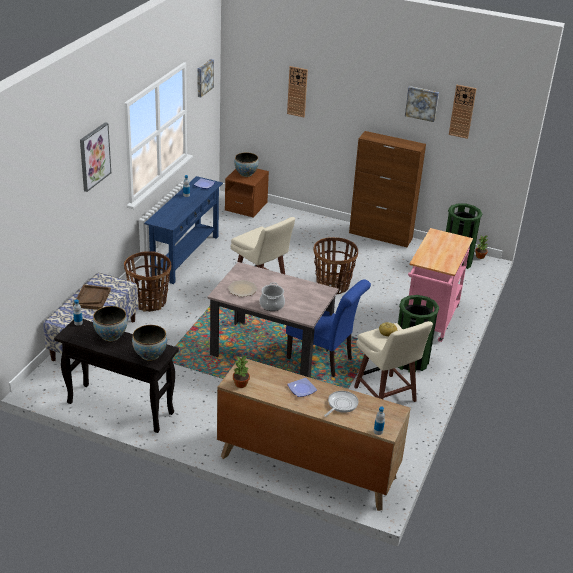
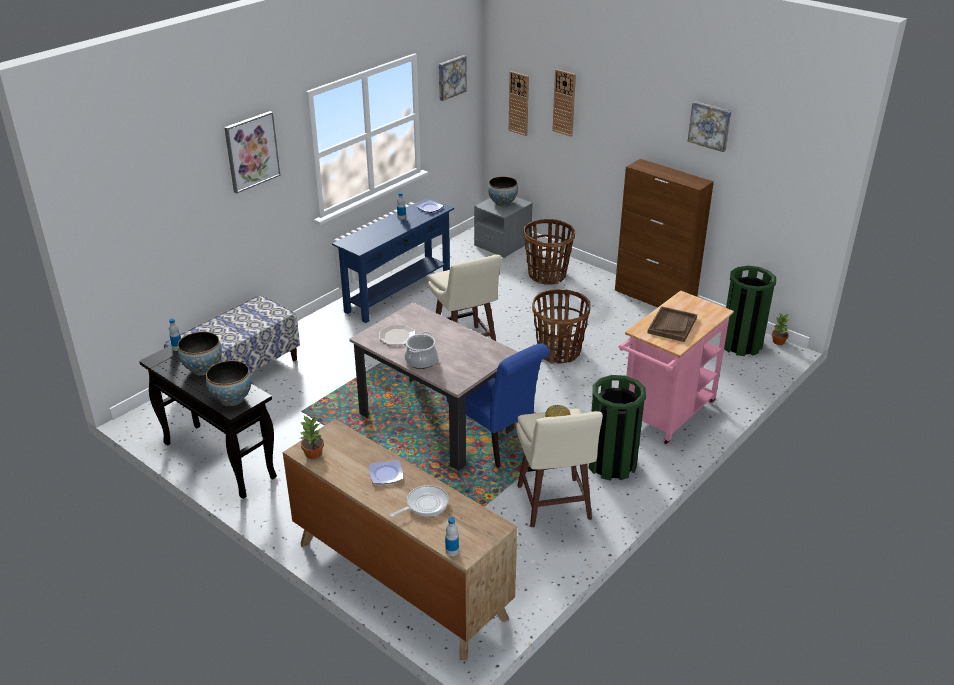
camera: 20 degrees right, 0 degrees up
(92, 298) = (234, 323): brown tray -> brown tray (672, 325)
(149, 302) = (325, 340): basket -> basket (547, 275)
(246, 207) = (502, 244): brown nightstand -> grey nightstand
(462, 111) = (760, 140): wall clock -> wall clock (519, 103)

